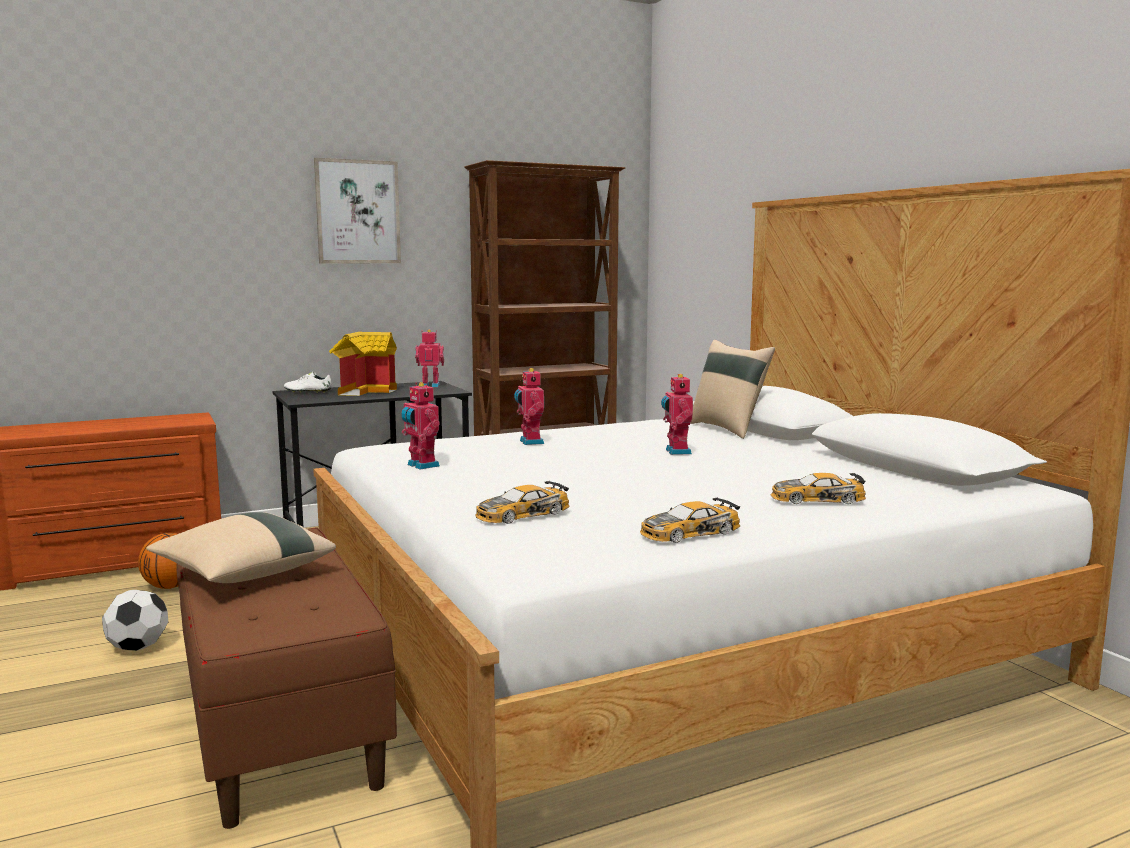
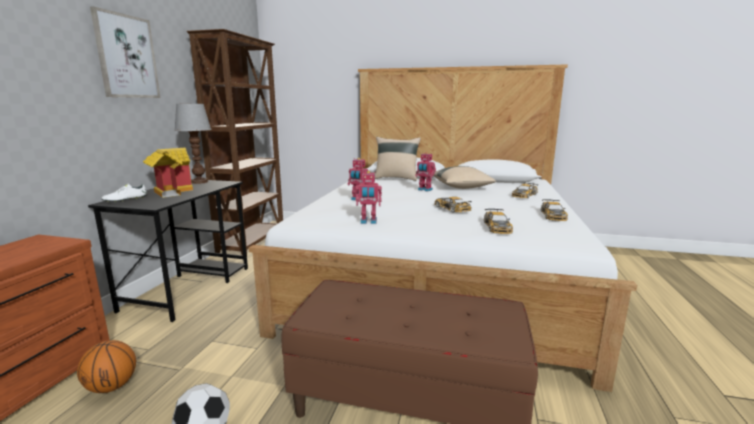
camera: 50 degrees left, 5 degrees up
(243, 574) = (388, 318): beige pillow -> beige pillow (462, 187)
(430, 385) = (199, 182): toy robot -> table lamp
(584, 480) = (451, 208): none -> toy car

